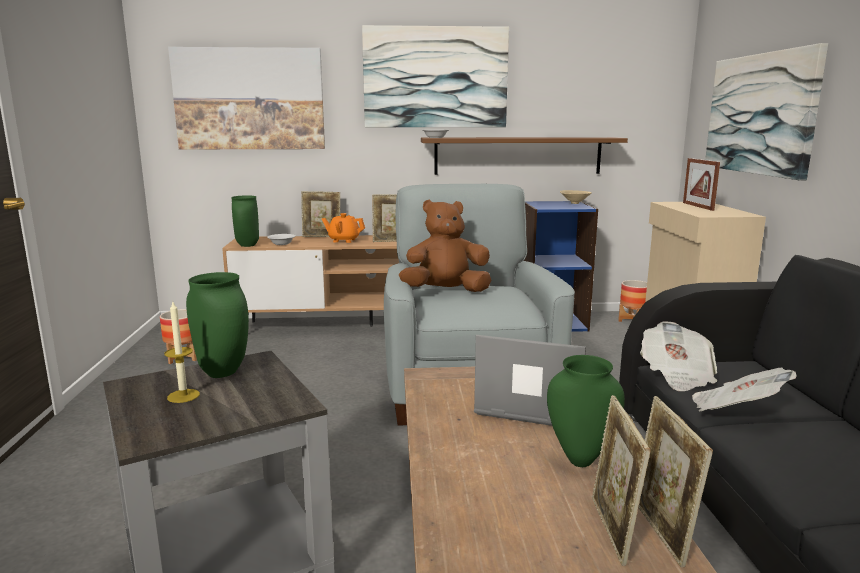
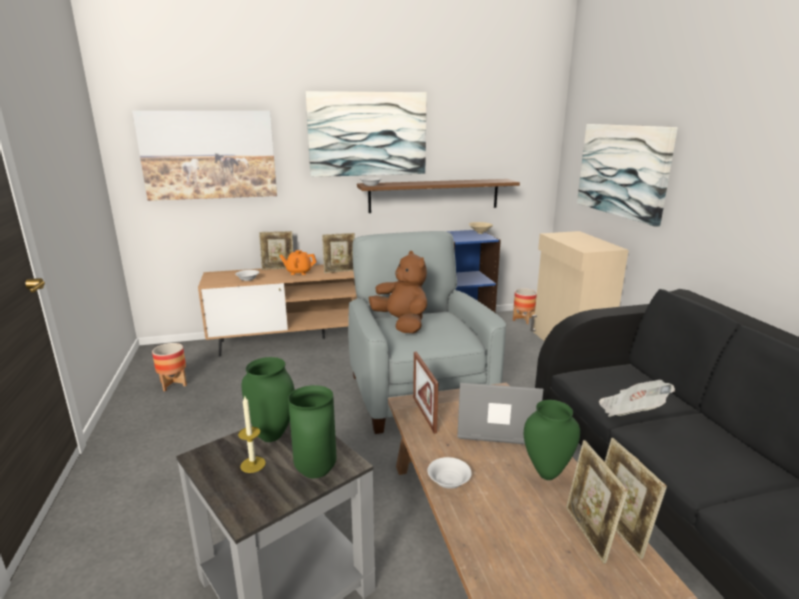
camera: 10 degrees left, 5 degrees up
(248, 245) = (219, 283): green vase -> green vase (317, 472)
(442, 455) = (448, 481): none -> white bowl
(445, 292) = (402, 324): brown plush toy -> brown plush toy turned 75 degrees clockwise
(676, 375) = (582, 382): newspaper -> none
(697, 206) = (576, 238): picture frame -> picture frame (424, 414)

